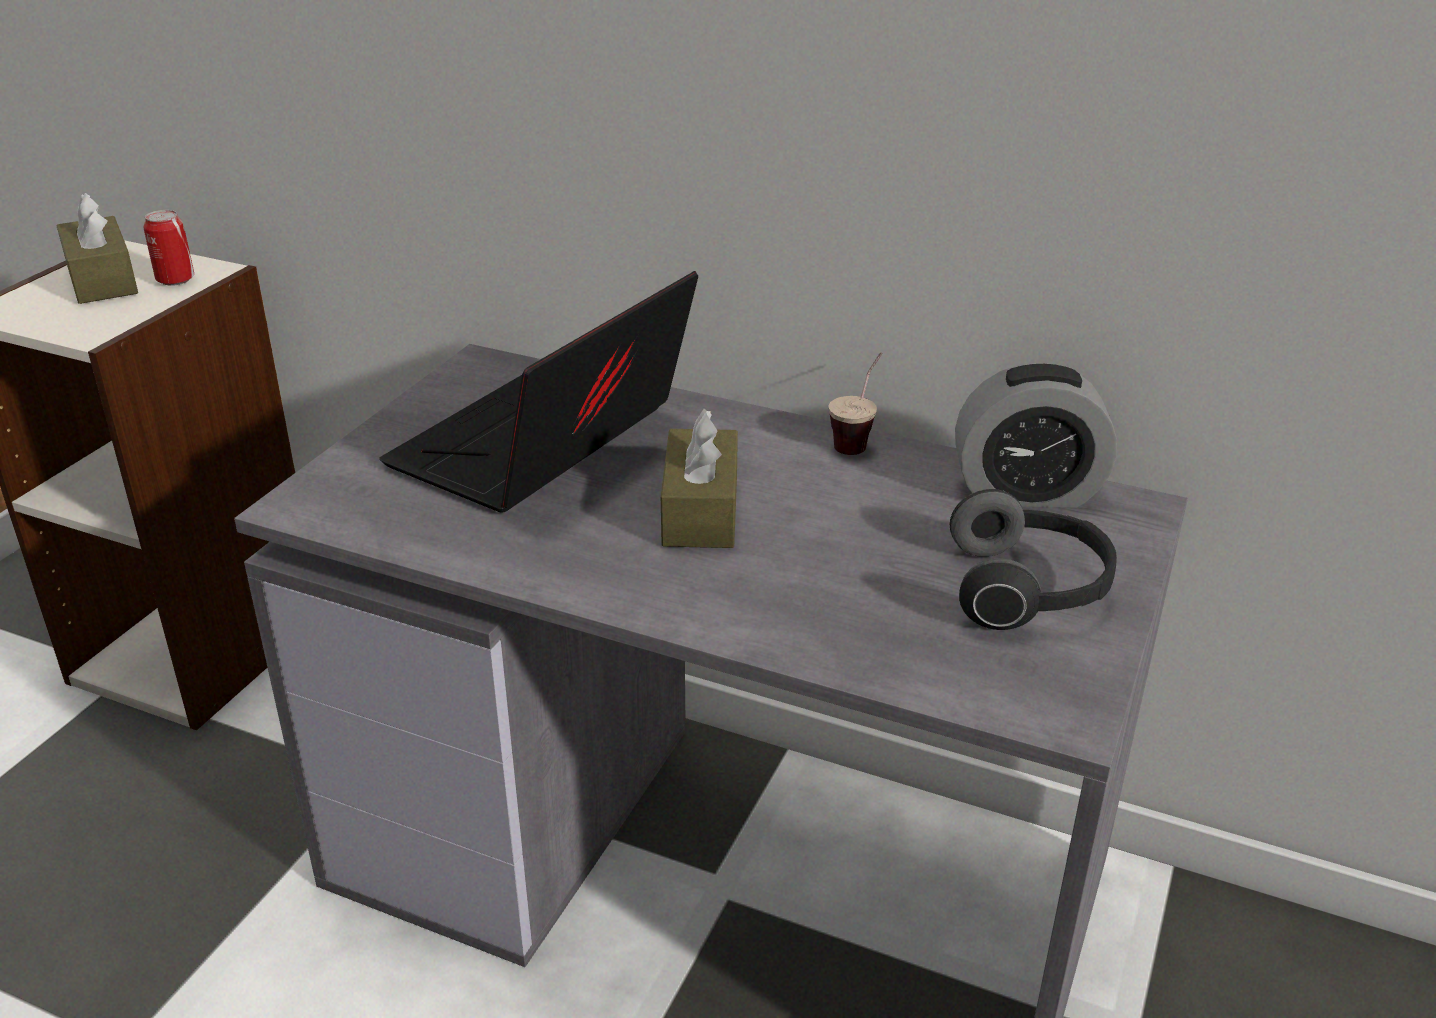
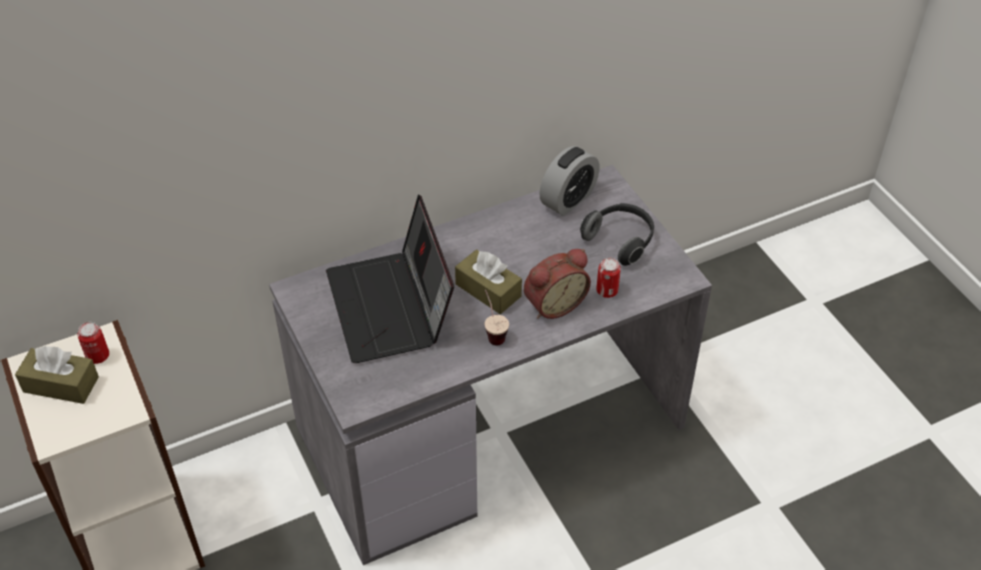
camera: 50 degrees left, 15 degrees up
(764, 589) = (553, 303): none -> alarm clock
(858, 439) = (487, 217): cup -> cup (493, 332)
(883, 634) = (607, 291): none -> can

